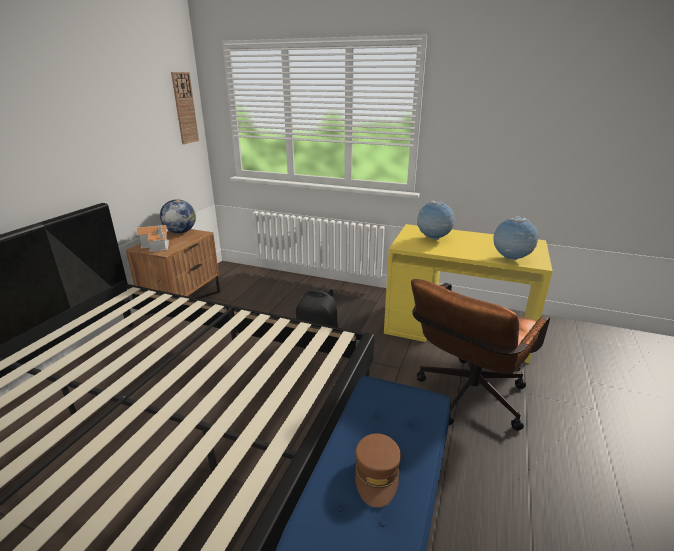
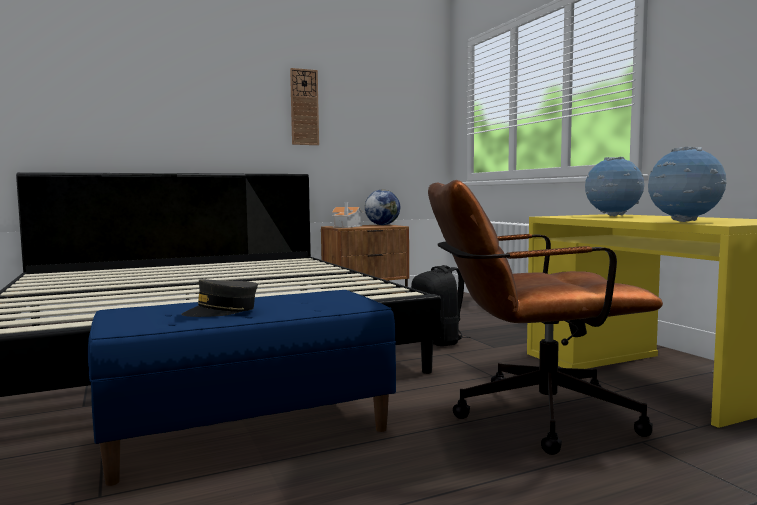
camera: 45 degrees right, 20 degrees down
(185, 108) = (425, 109): wall clock -> wall clock (304, 107)
(377, 475) = (222, 311): brown cap -> grey cap

